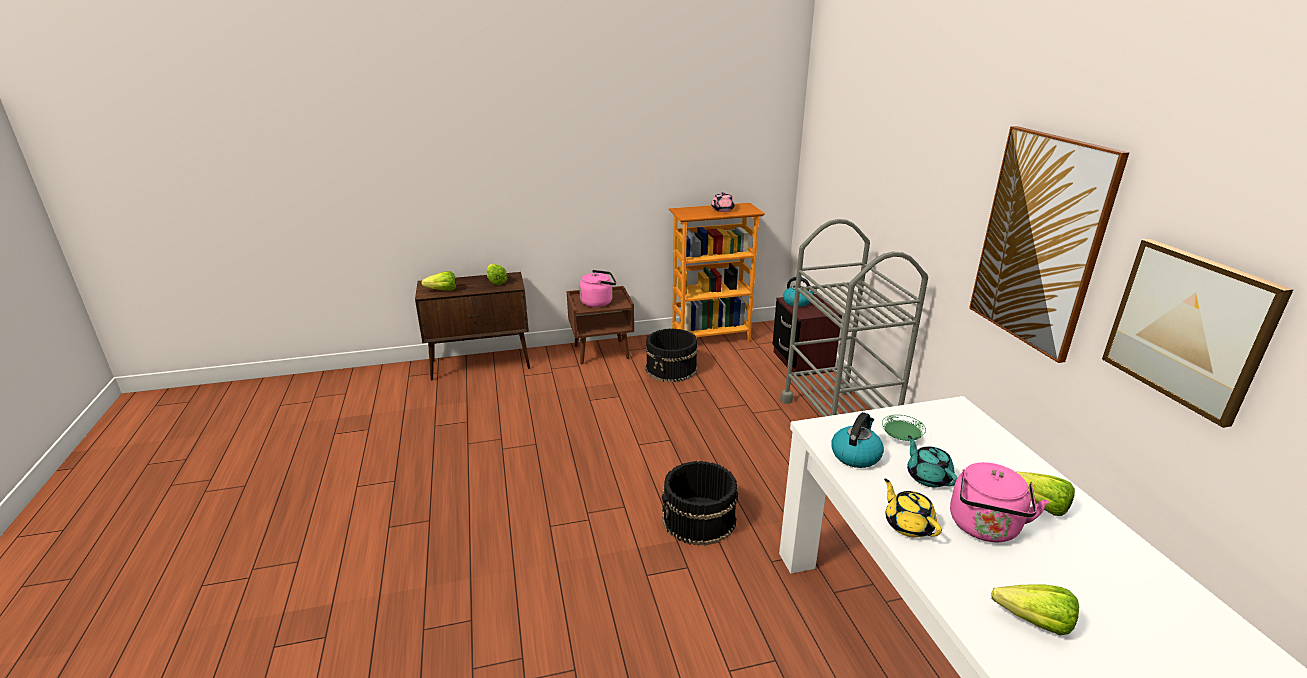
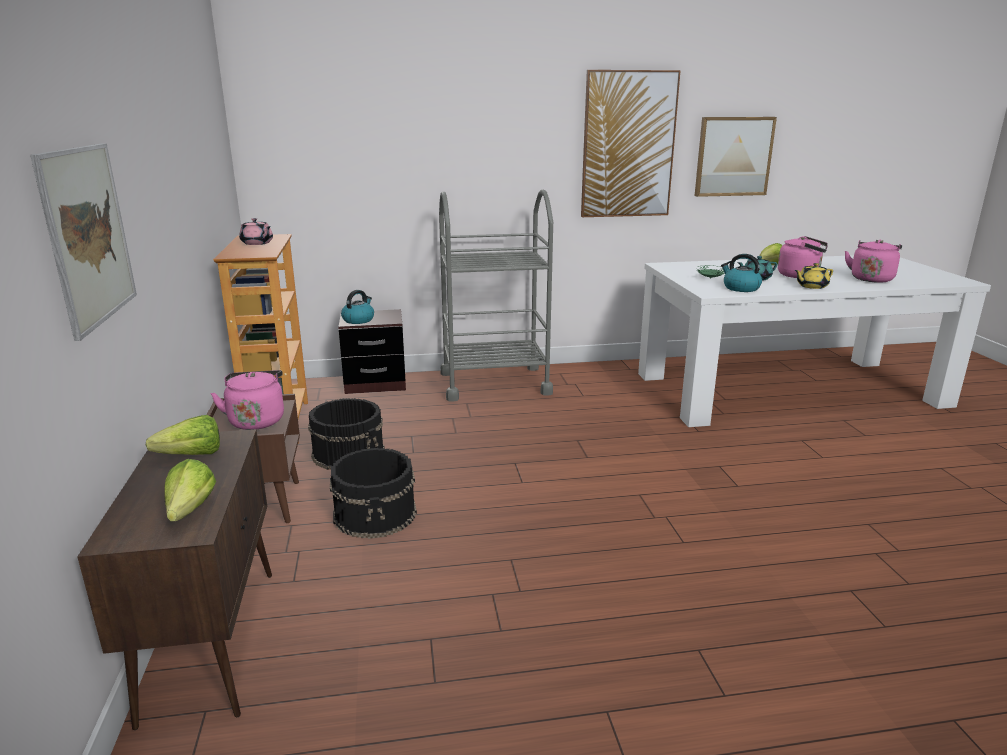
camera: 85 degrees left, 5 degrees down
(485, 170) = (88, 235): none -> picture
(699, 520) = (653, 456): black bucket -> black bucket (376, 514)
(1027, 619) = (871, 278): lettuce -> pink kettle

